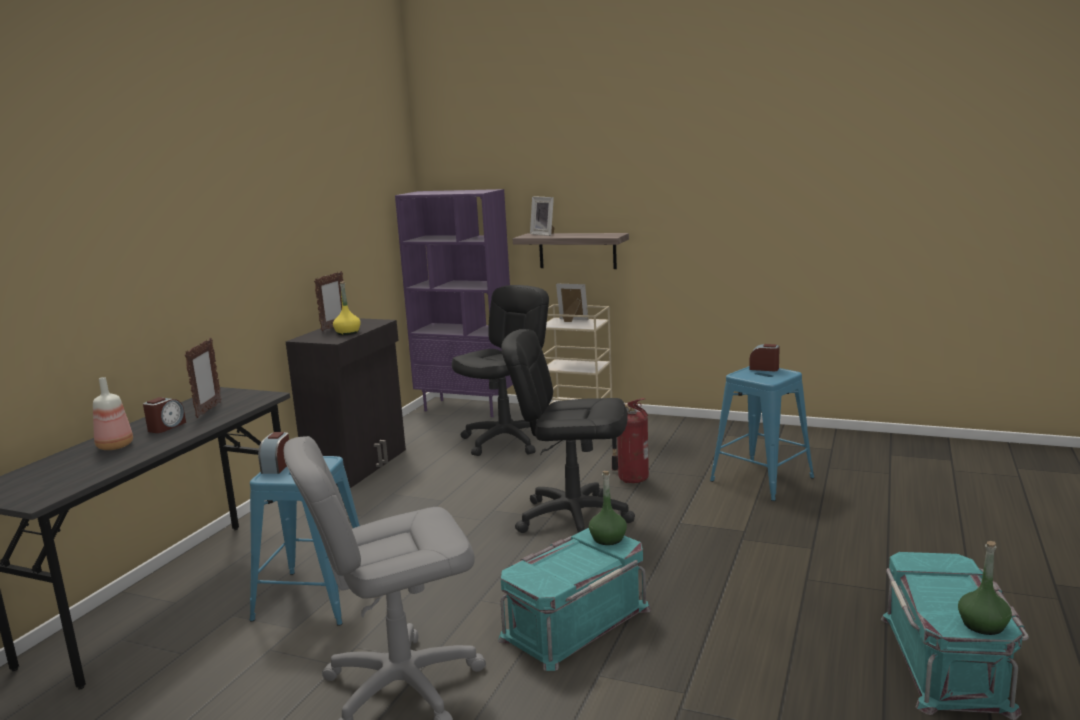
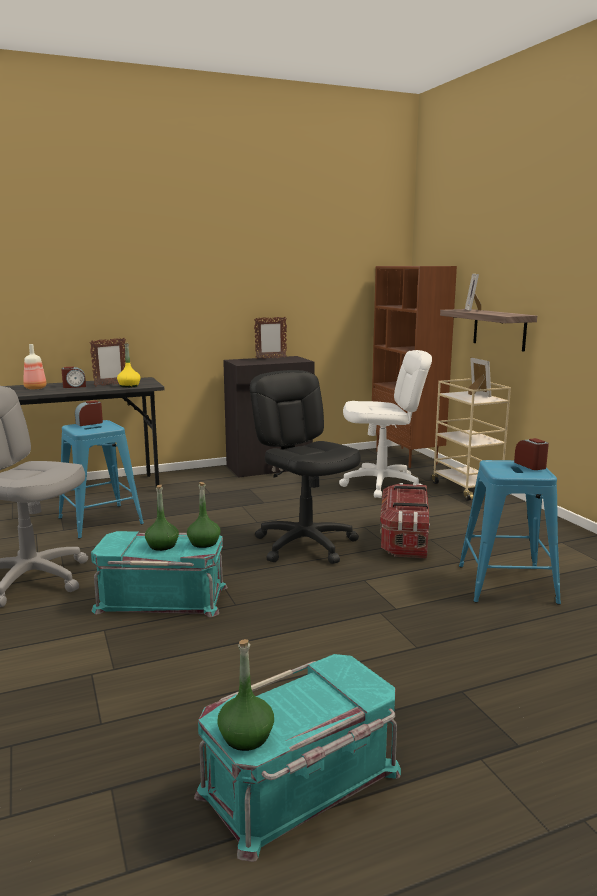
camera: 45 degrees right, 0 degrees up
(347, 333) = (263, 362): yellow bottle -> yellow bottle (129, 386)
(467, 408) = (407, 457): purple bookcase -> brown bookcase
(506, 441) = (381, 485): black office chair -> white office chair
(577, 560) = (162, 546): none -> green bottle
(632, 479) = (404, 539): fire extinguisher -> storage box

